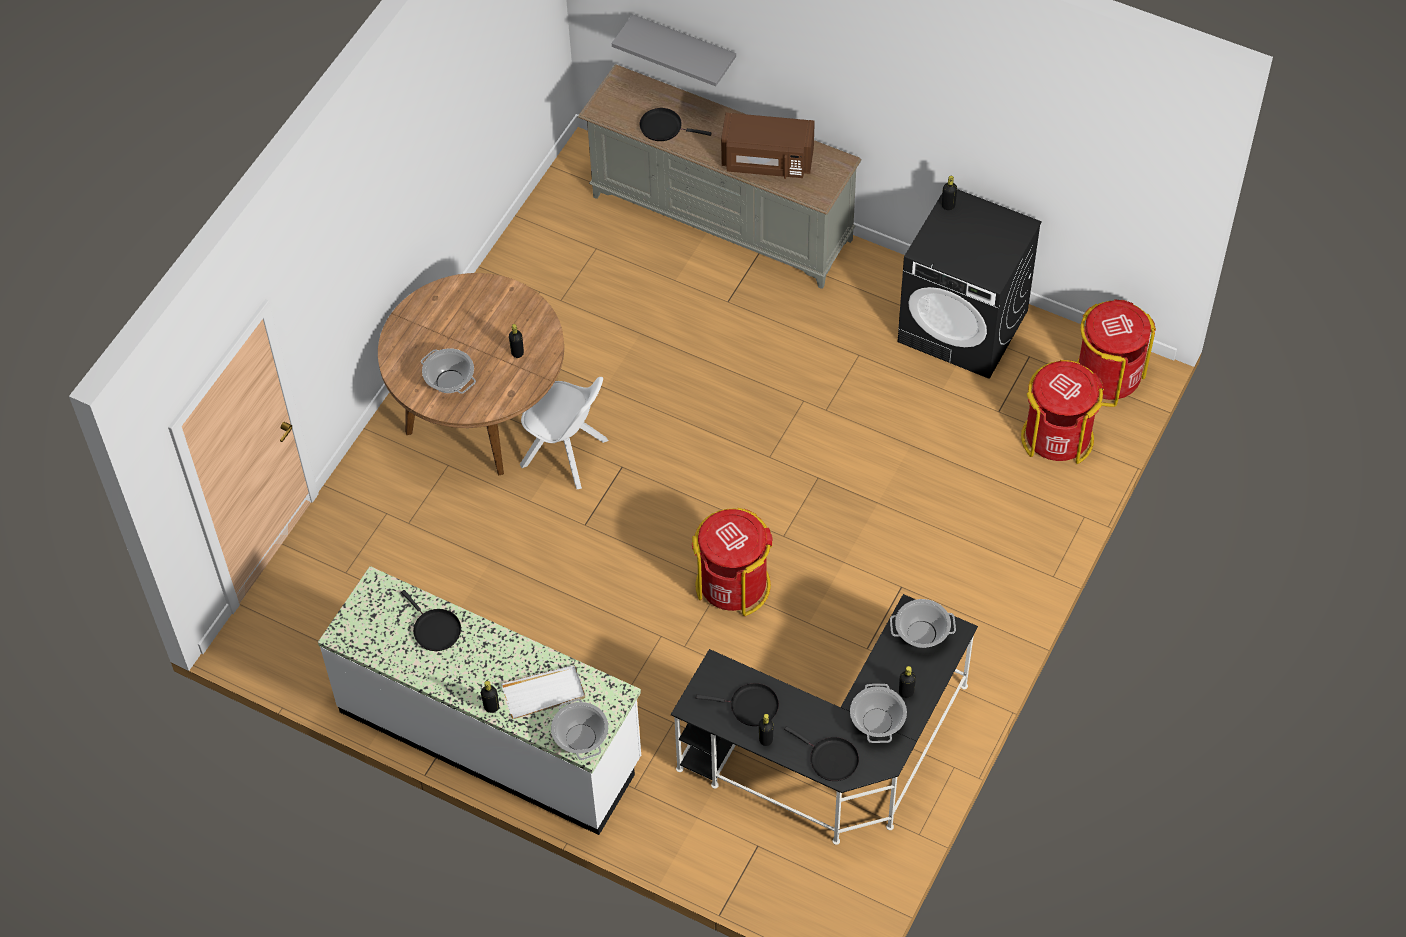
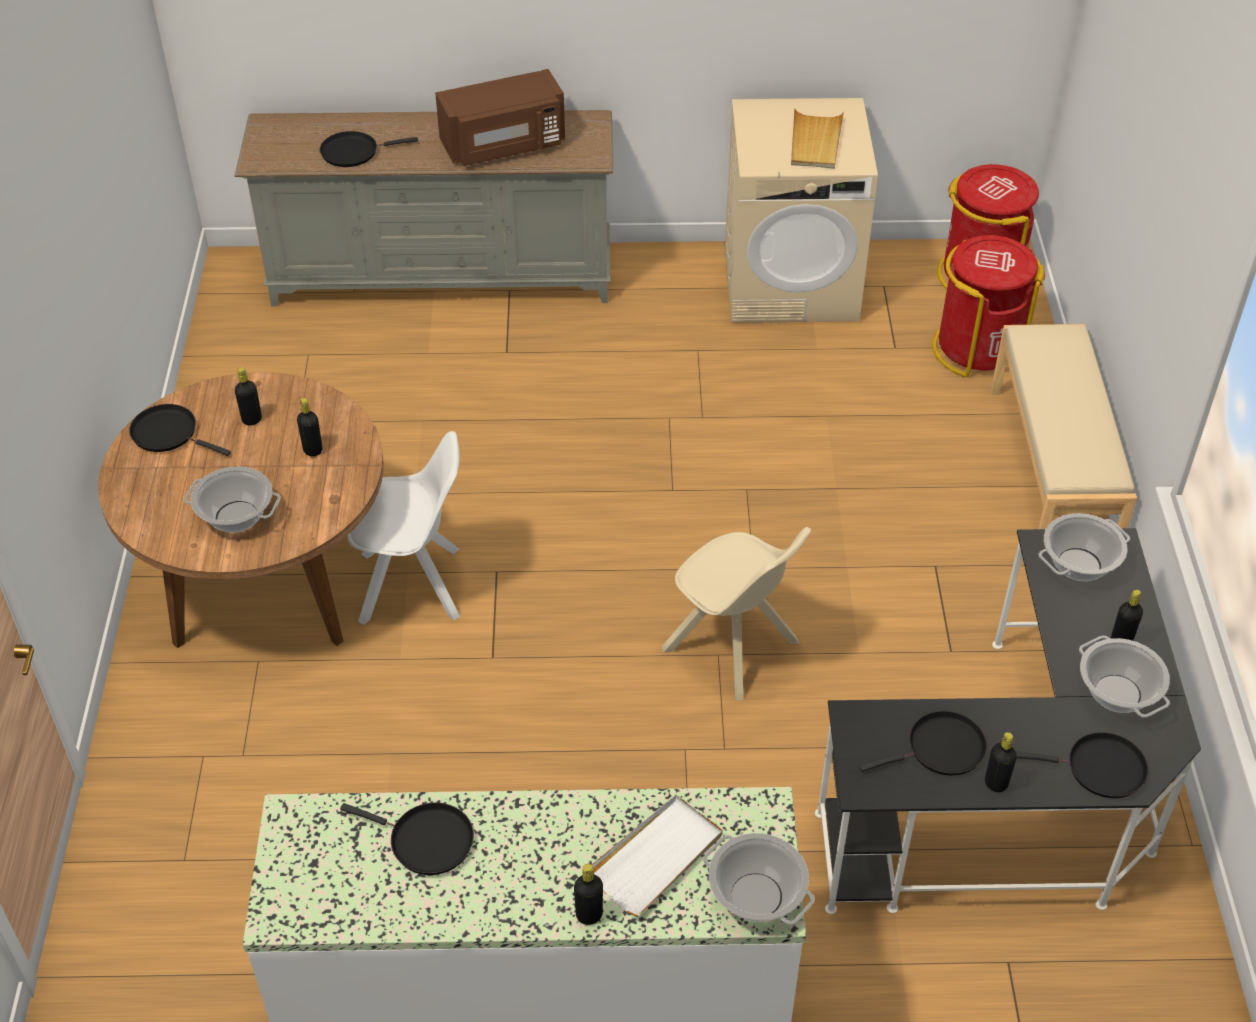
camera: 30 degrees left, 10 degrees down
(441, 304) = (169, 433): none -> black frying pan
(684, 45) = (343, 38): grey shelf -> none
(733, 584) = (733, 648): red trash can -> beige chair
(948, 206) = (749, 116): black bottle -> black bottle (252, 419)
(963, 326) = (791, 283): black washing machine -> beige washing machine
(977, 248) = (815, 142): none -> beige tray
(1032, 555) = (1052, 473): none -> beige bench

